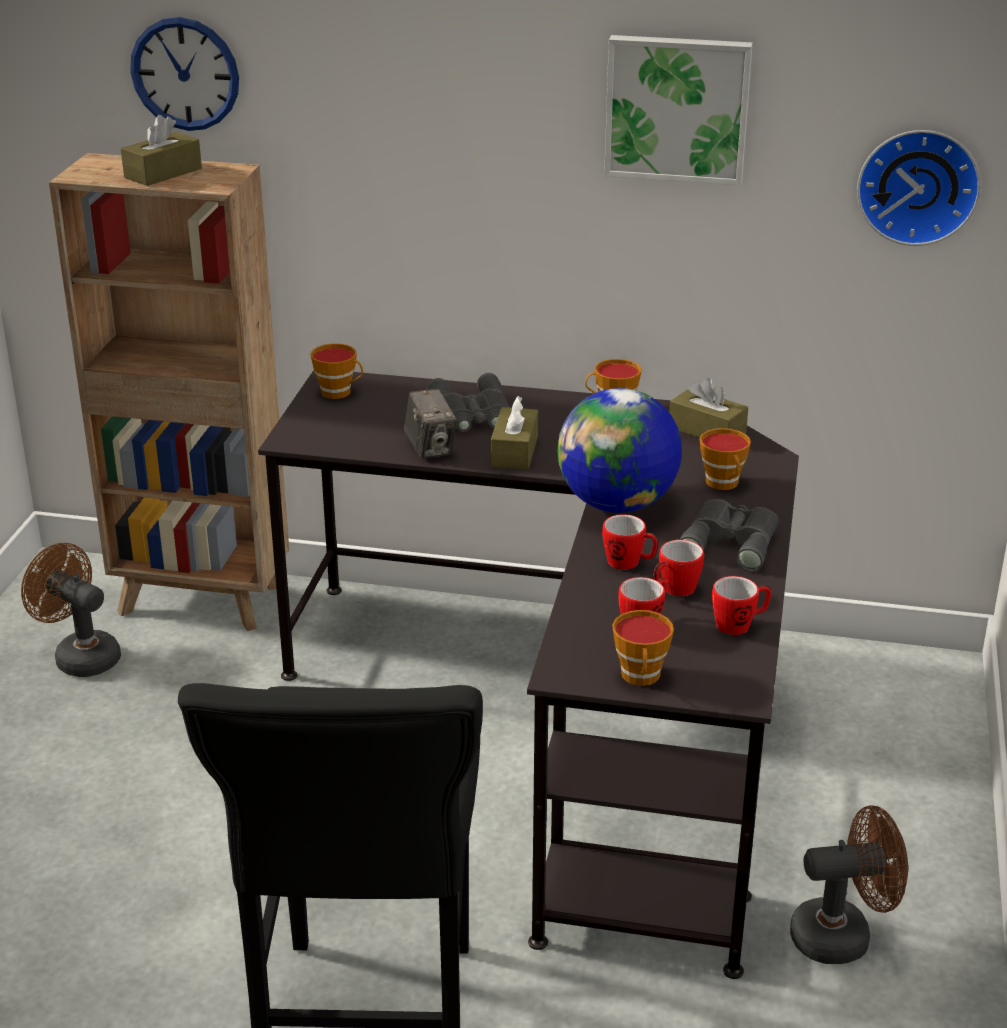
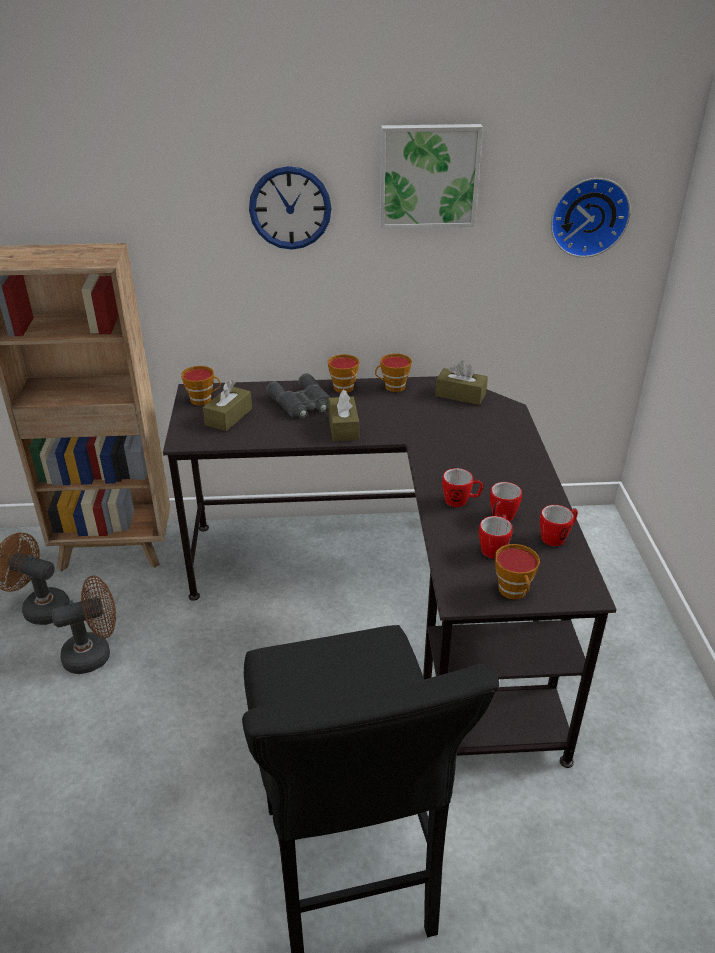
camera: 15 degrees left, 5 degrees up
(163, 173) = (56, 256): brown tissue box -> brown tissue box (228, 417)
(185, 74) = (59, 178): wall clock -> wall clock (290, 208)
(430, 448) = (285, 433): camera -> none
(617, 504) = (430, 457): globe -> none
(724, 484) = (491, 432): cup -> cup (345, 389)
(731, 541) = (518, 474): grey binoculars -> none
(843, 935) = (621, 719): brown fan -> brown fan (95, 654)

